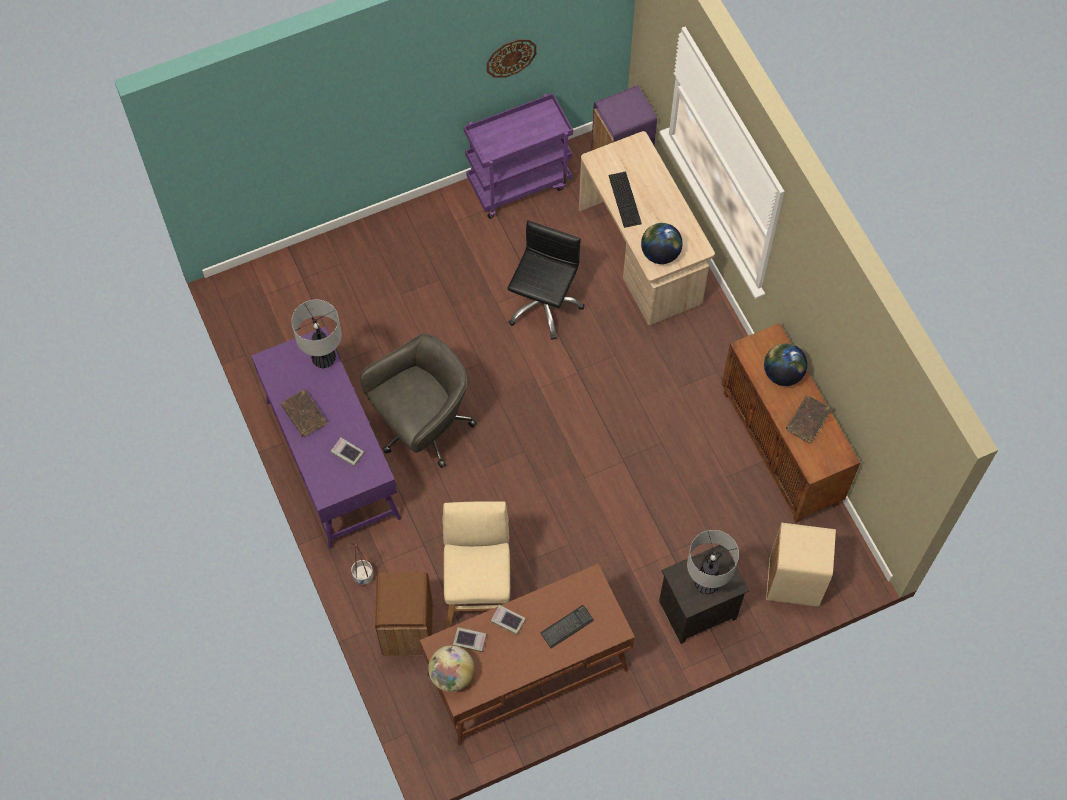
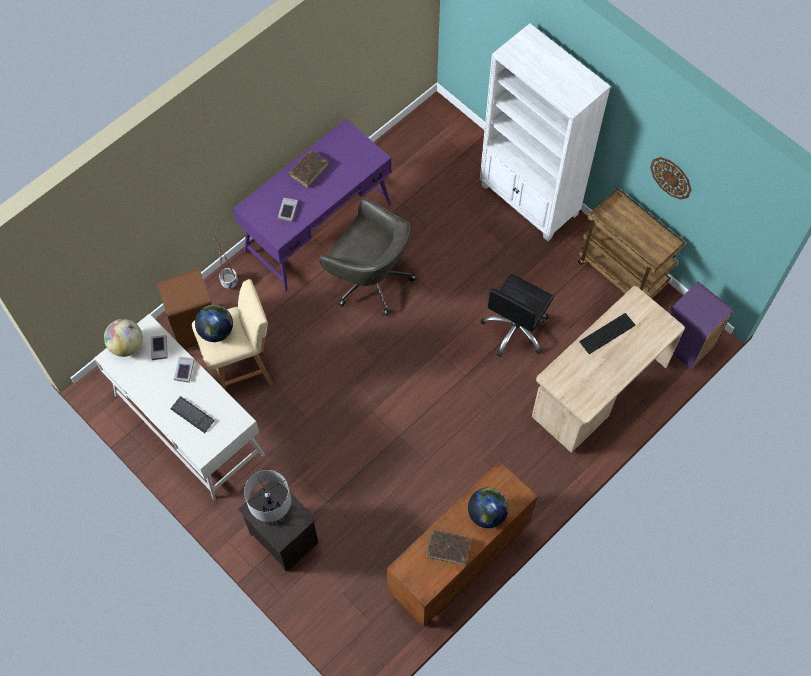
camera: 70 degrees right, 0 degrees up
(323, 359) = (362, 166): table lamp -> none
(394, 237) = (529, 201): none -> white bookcase
(519, 183) = (622, 273): purple cart -> brown cart
(527, 671) = (189, 424): brown desk -> white desk
(543, 305) = (515, 329): black office chair -> black office chair turned 120 degrees clockwise
(660, 253) = (566, 378): globe -> globe (216, 331)
(794, 582) = (335, 610): beige trash can -> none

